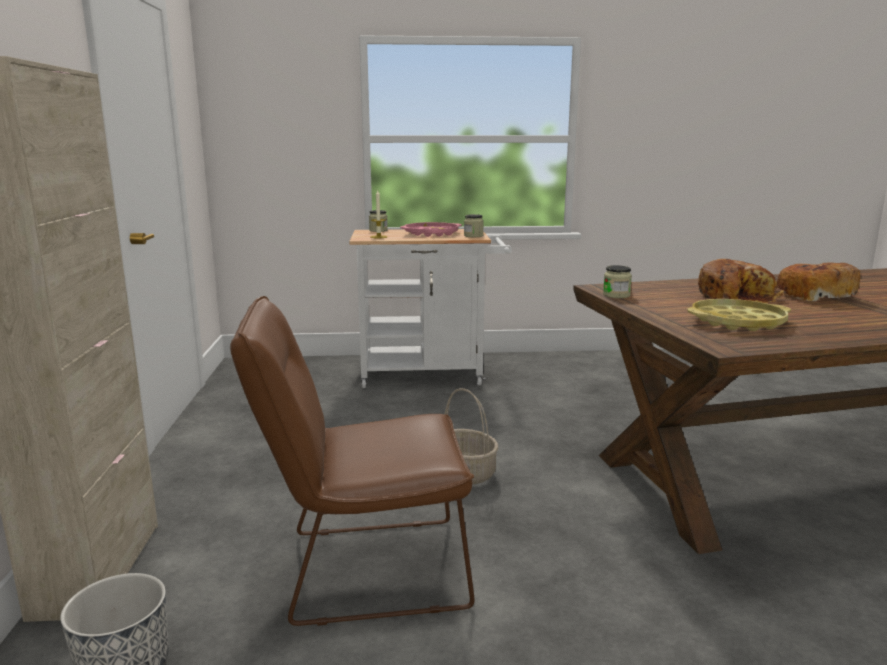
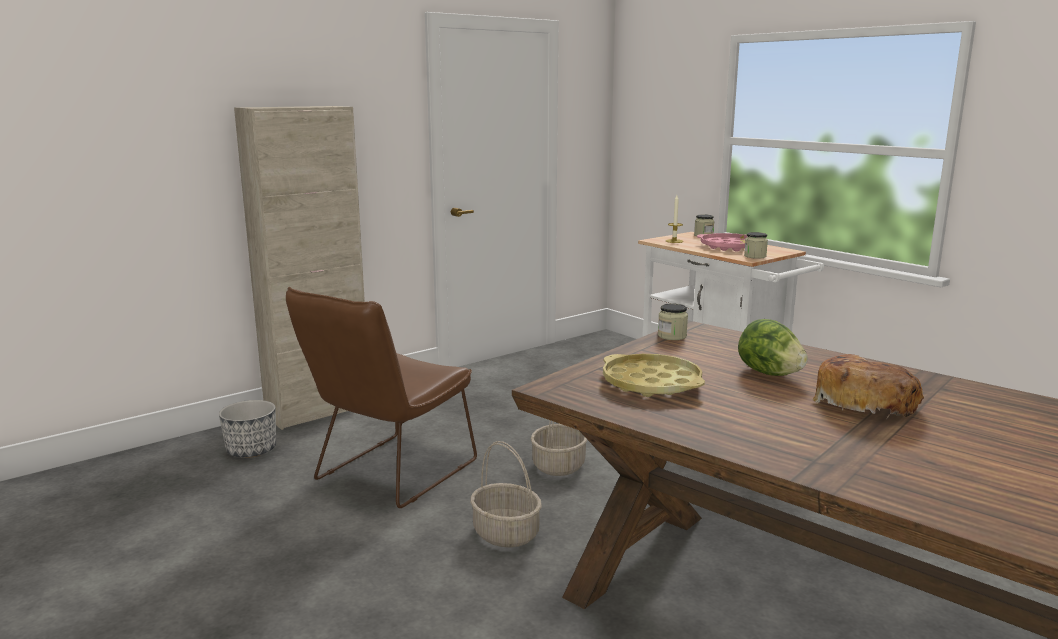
camera: 55 degrees right, 0 degrees up
(362, 570) = (389, 474): brown chair -> brown chair turned 105 degrees counterclockwise
(567, 542) = (507, 534): none -> basket
(736, 297) = (769, 373): bread -> lettuce

